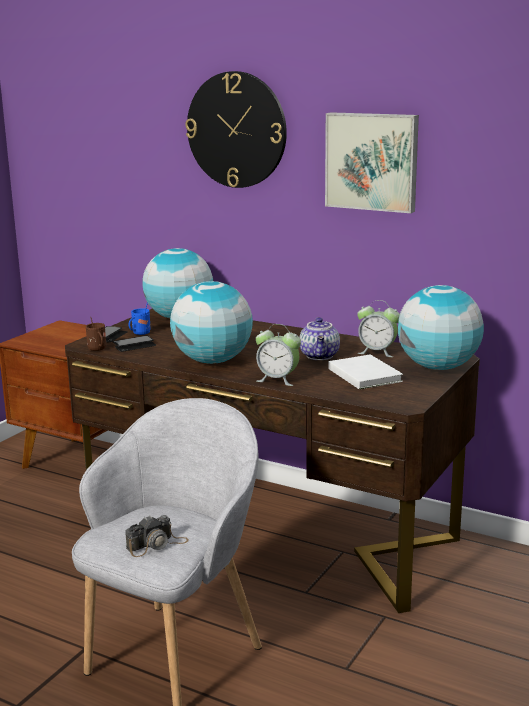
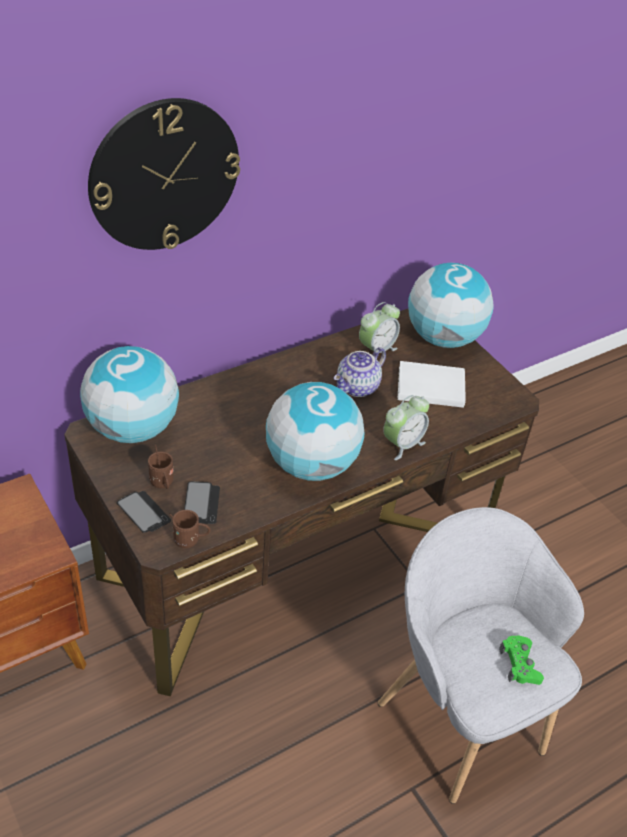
camera: 65 degrees left, 25 degrees up
(139, 334) = (163, 484): blue mug -> brown mug
(157, 544) = (520, 664): camera -> green game controller
(320, 356) = (358, 388): teapot -> teapot turned 105 degrees clockwise
(372, 161) = (337, 161): picture -> none

